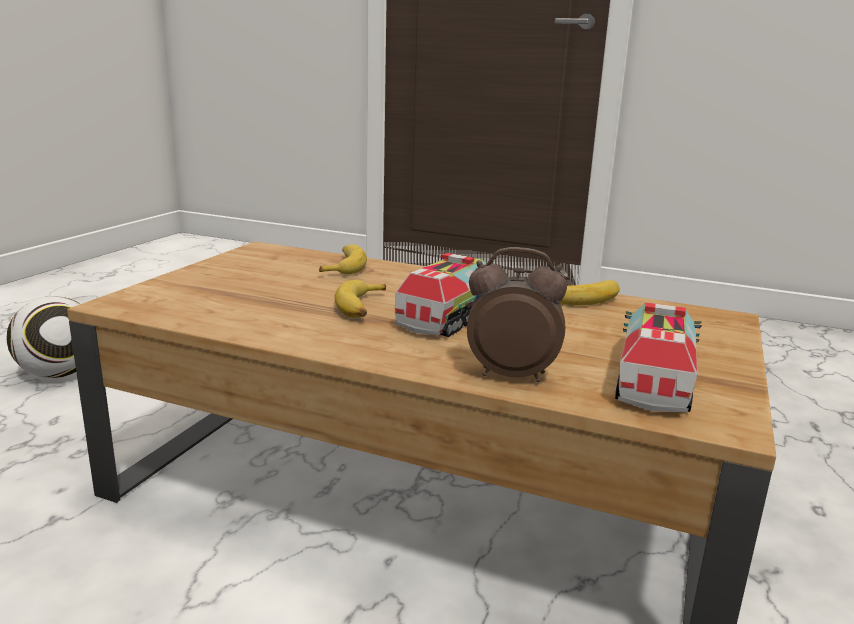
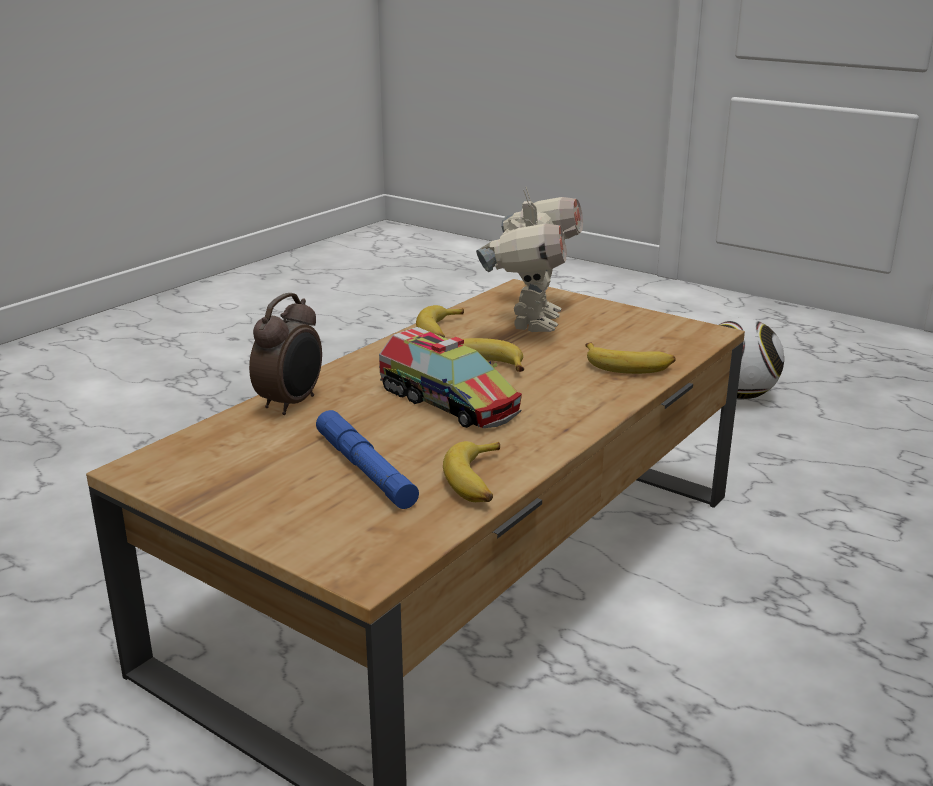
camera: 105 degrees right, 5 degrees up
(237, 295) = (531, 322): none -> toy robot
(271, 328) = (441, 332): none -> banana
(605, 330) = (365, 469): none -> blue flashlight
(654, 375) = (243, 463): toy truck -> none

